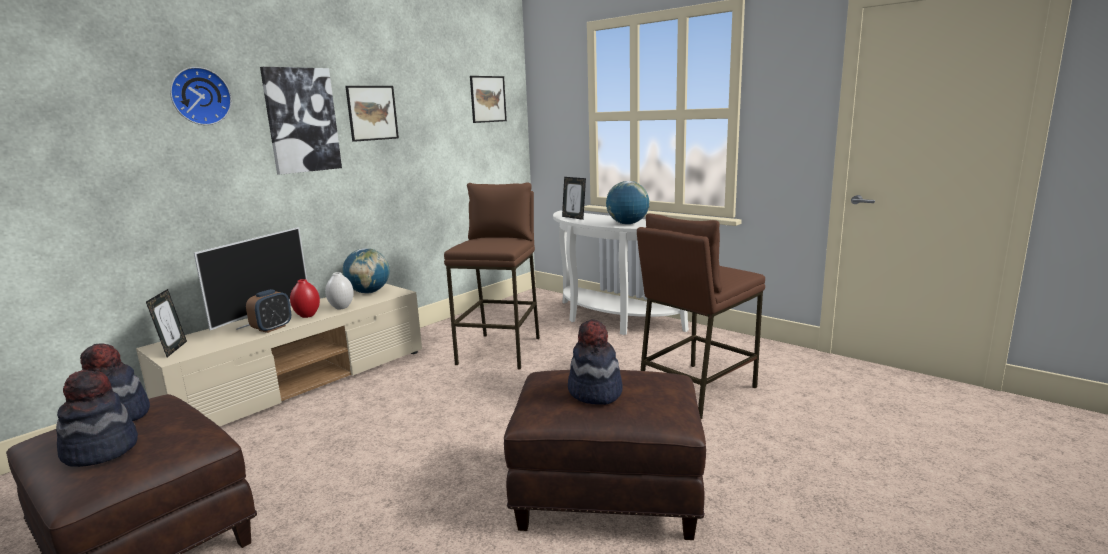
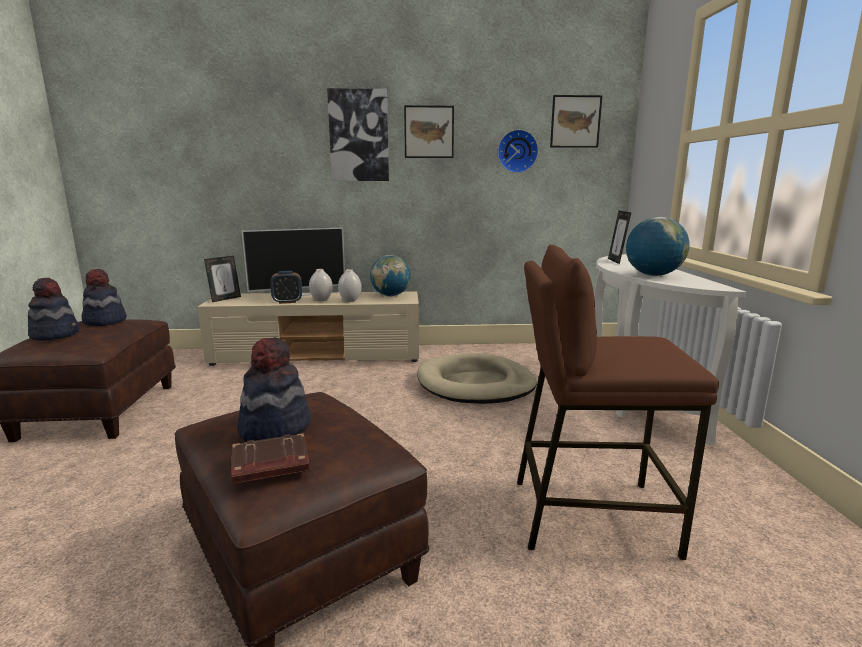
camera: 45 degrees right, 0 degrees up
(200, 96) = (279, 113): wall clock -> wall clock (517, 151)
(307, 315) = (321, 300): red vase -> white vase
(501, 350) = (475, 384): brown stool -> beige dog bed
(649, 405) = (270, 465): none -> brown book

